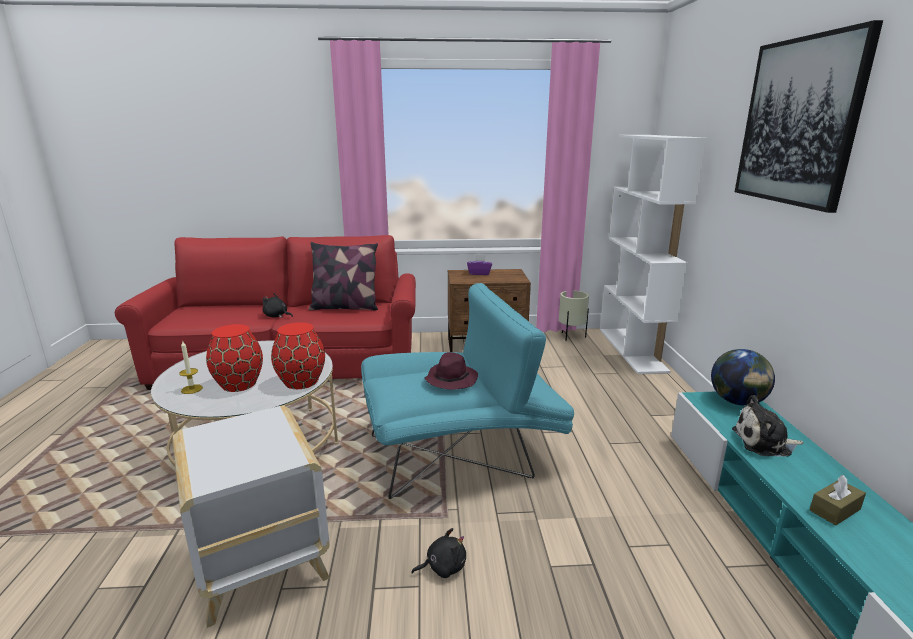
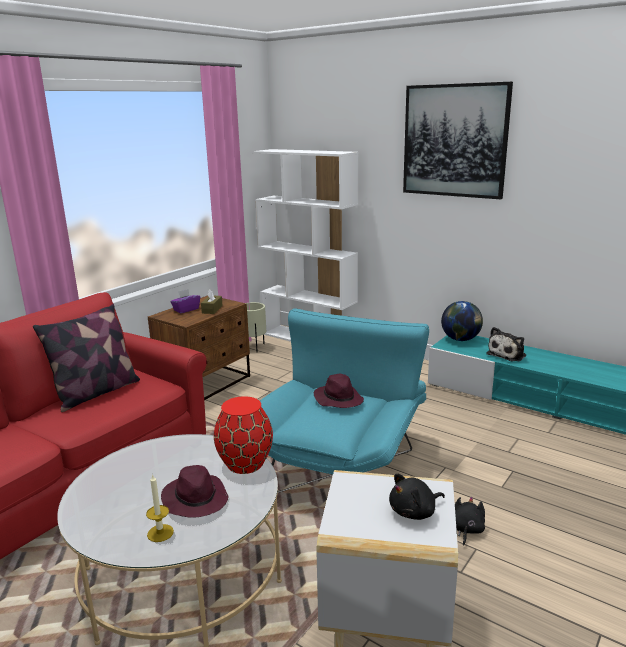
camera: 50 degrees left, 0 degrees up
(239, 384) = (195, 499): red vase -> purple hat
(277, 316) = (38, 435): black plush toy -> black plush toy (414, 512)
(835, 510) = (577, 370): brown tissue box -> brown tissue box (212, 309)

